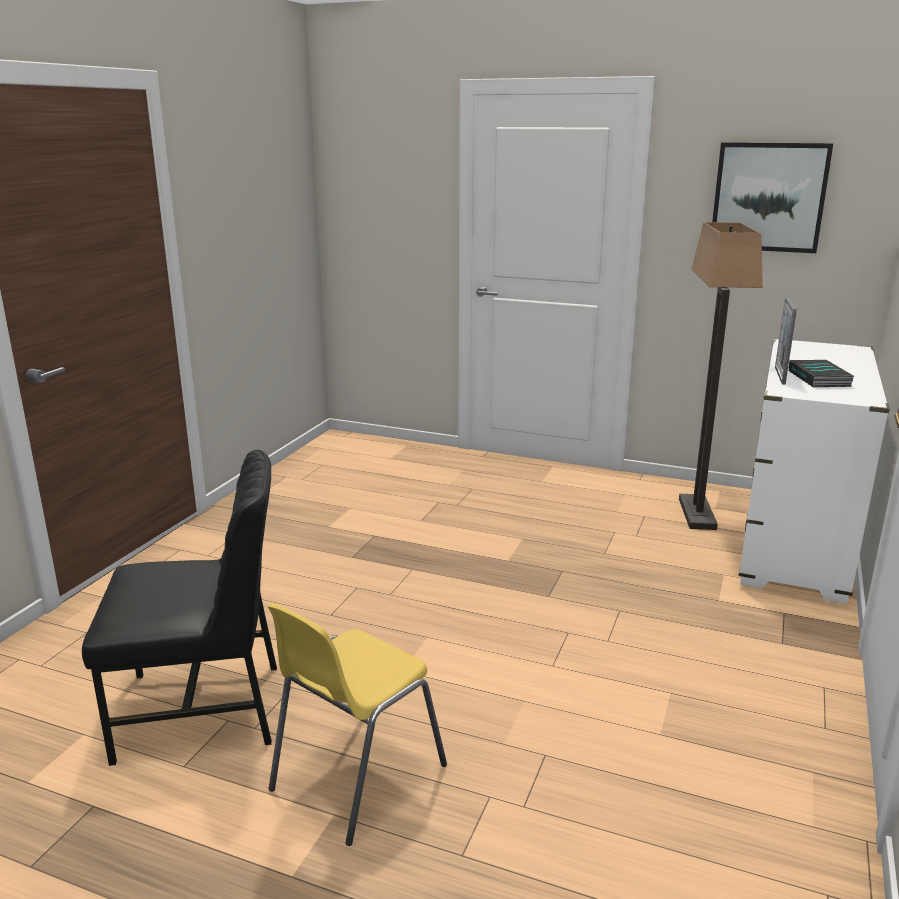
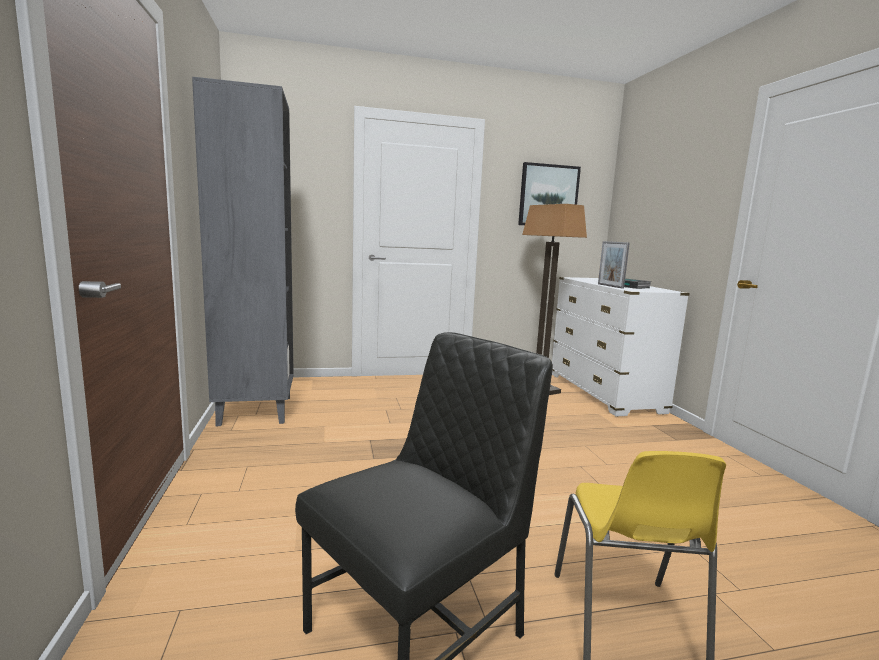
camera: 35 degrees left, 10 degrees down
(307, 474) = (255, 410): none -> grey bookcase

